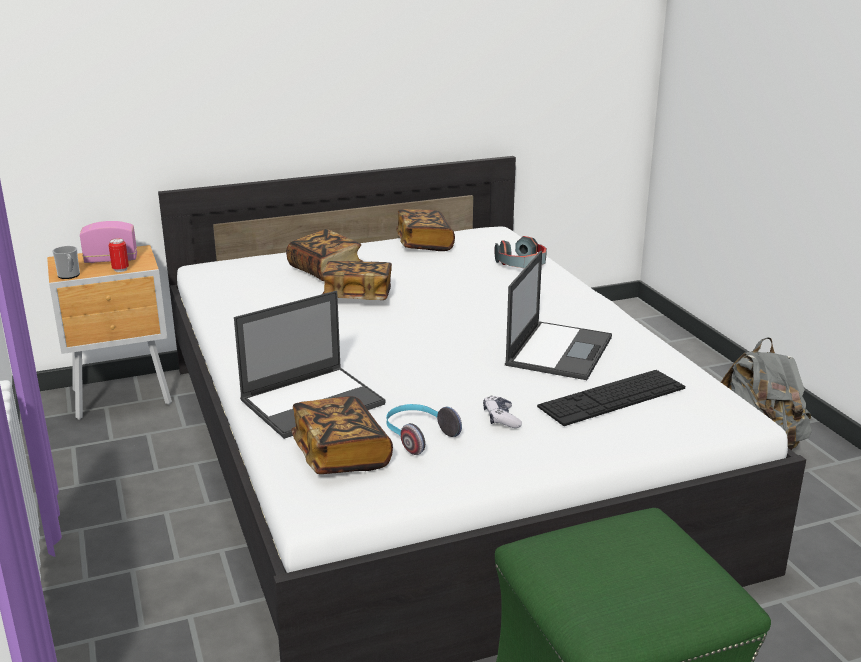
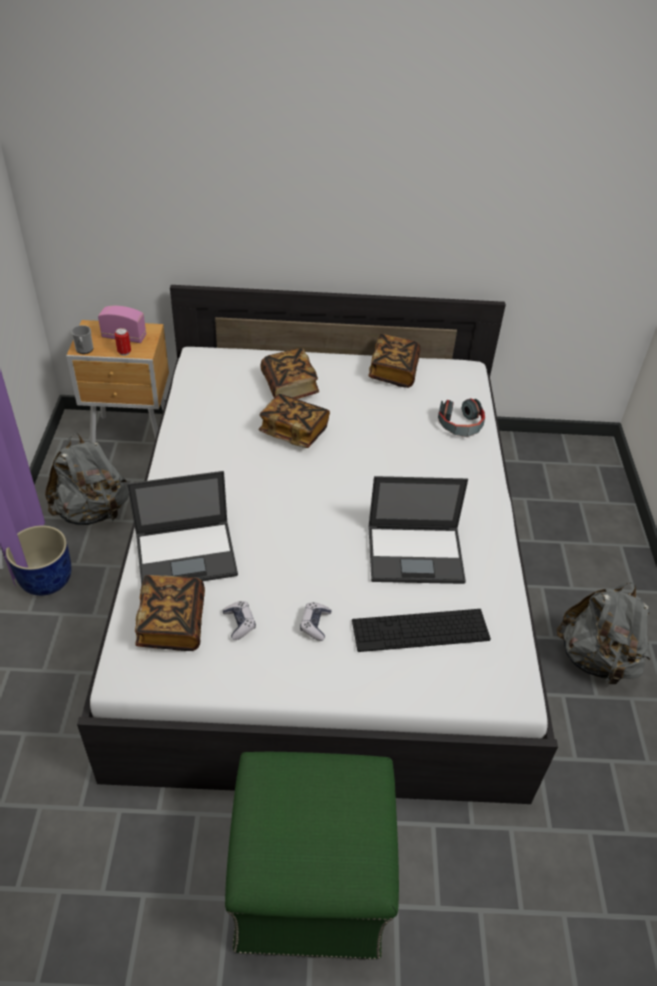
camera: 20 degrees right, 20 degrees up
(90, 543) = (46, 578): none -> blue planter
(114, 471) = (92, 512): none -> grey backpack
(418, 436) = (239, 623): headphones -> game controller
(559, 350) = (416, 554): laptop -> laptop turned 45 degrees clockwise

